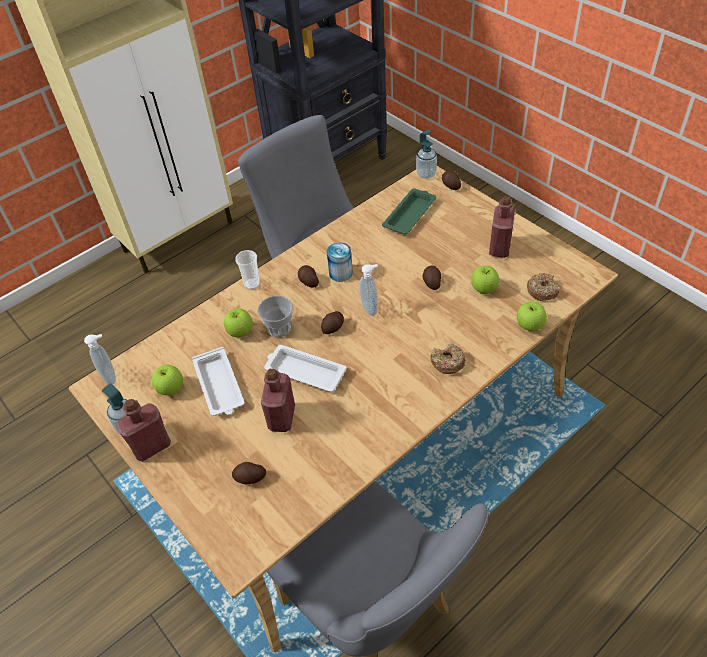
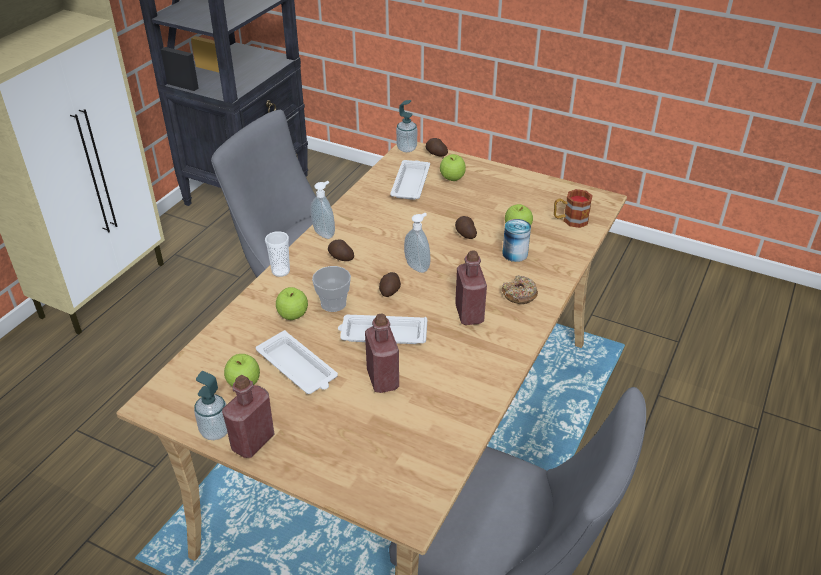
camera: 25 degrees left, 10 degrees down
(111, 376) = (165, 389): soap dispenser -> soap dispenser (325, 233)
(250, 478) = (380, 440): potato -> none
(340, 273) = (370, 244): can -> can (515, 254)
(410, 214) = (411, 183): green tray -> white tray
(499, 248) = (512, 195): red bottle -> red bottle (469, 314)
(529, 326) = (576, 249): apple -> apple (452, 178)
(542, 291) = (570, 220): donut -> mug

